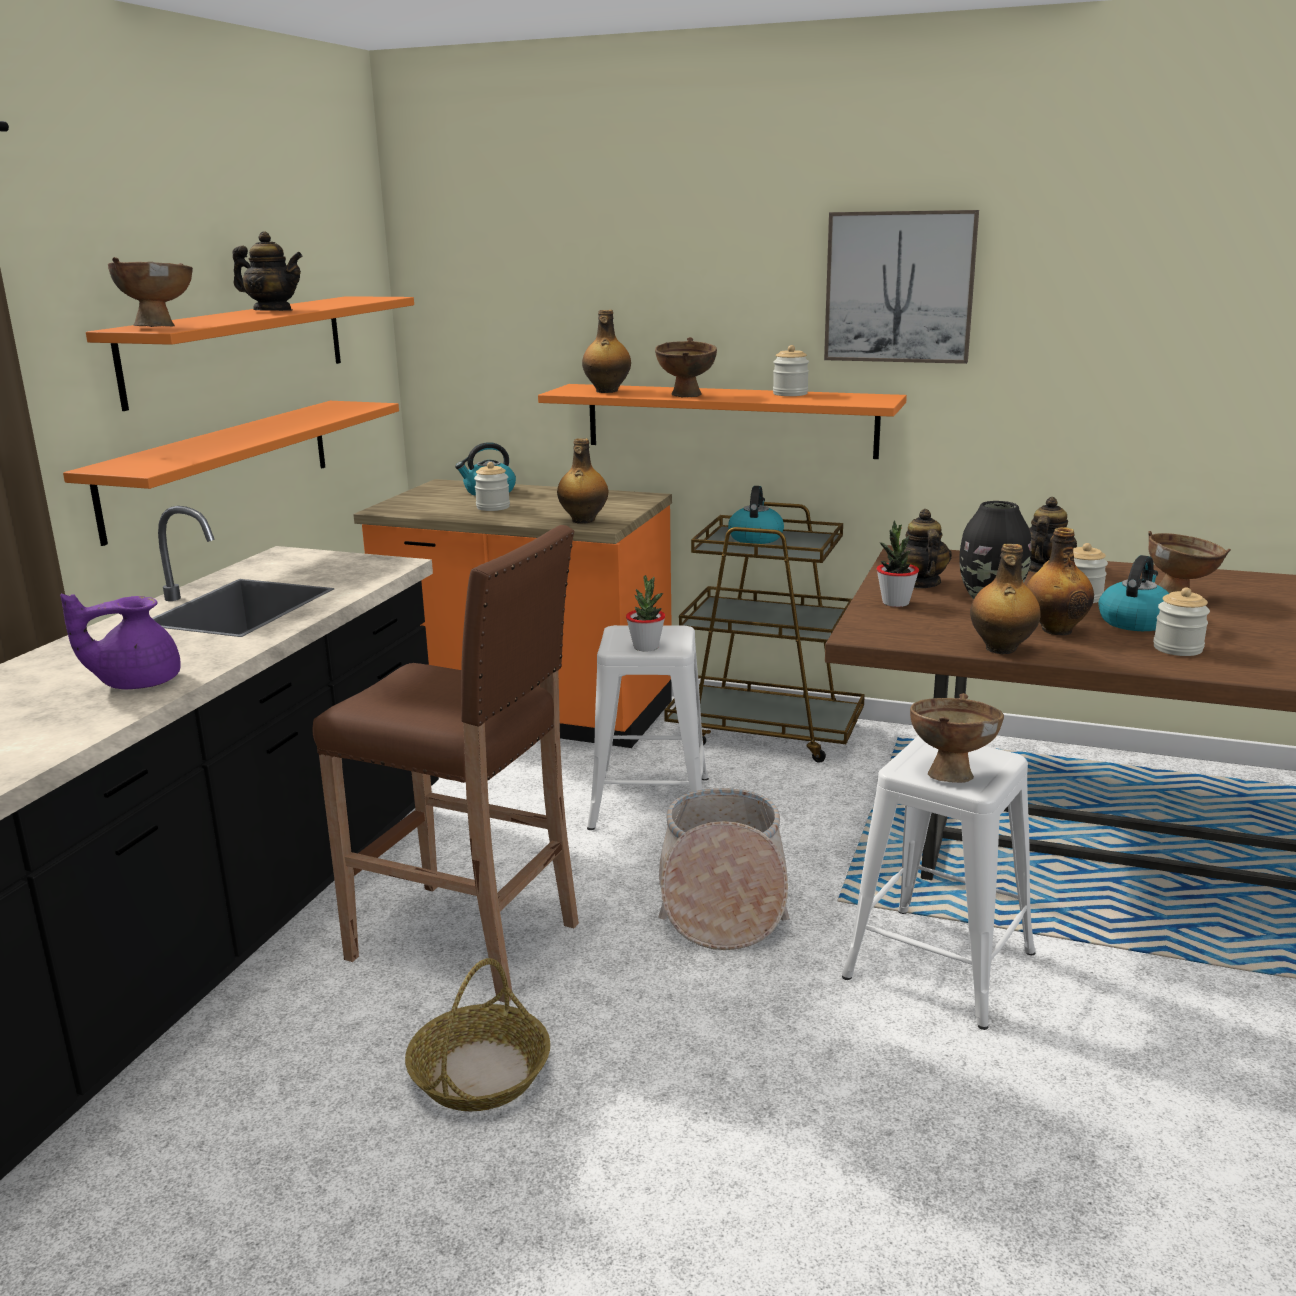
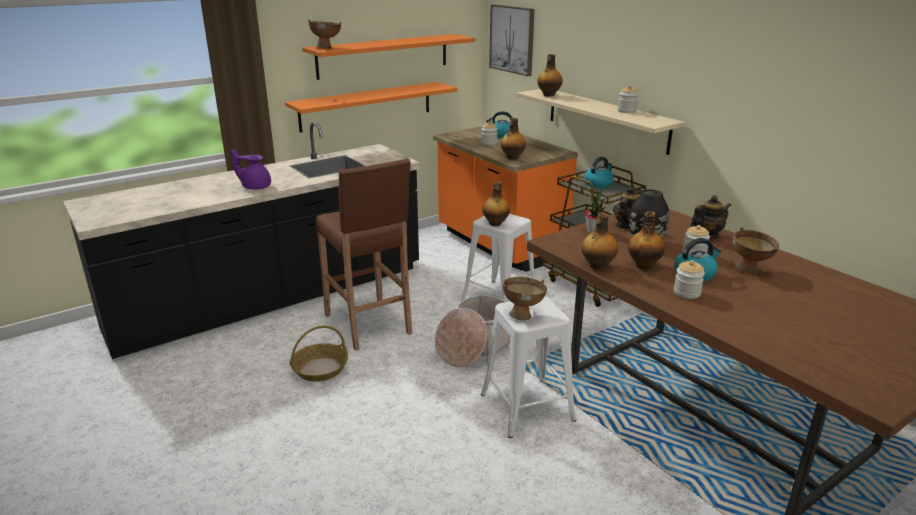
camera: 35 degrees right, 5 degrees up
(273, 311) = (393, 42): teapot -> none
(646, 647) = (495, 224): potted plant -> bottle
(686, 396) = (575, 104): brown bowl -> none
(729, 420) = (606, 119): orange shelf -> beige shelf
(899, 287) = (688, 60): picture -> picture (512, 39)

